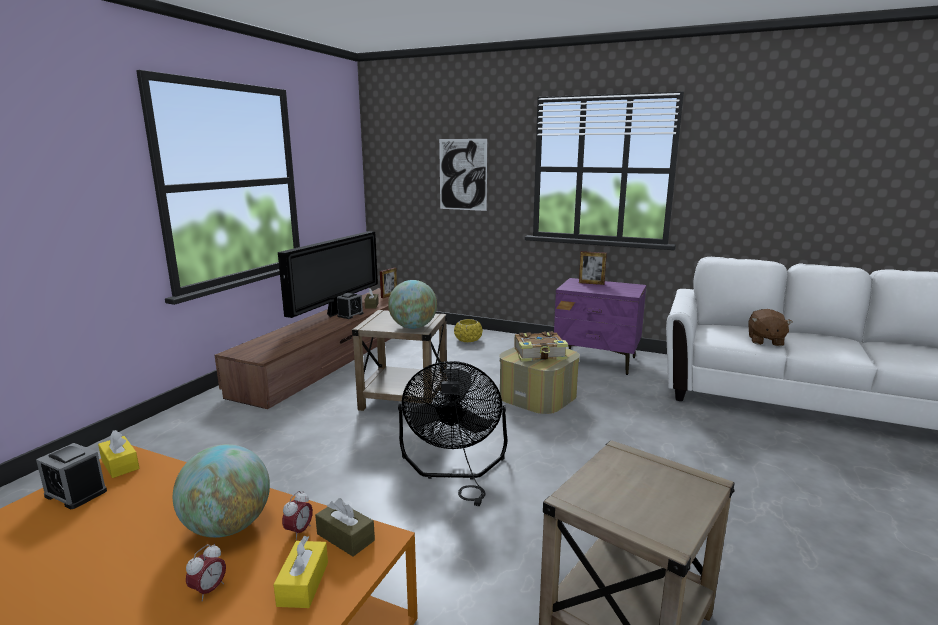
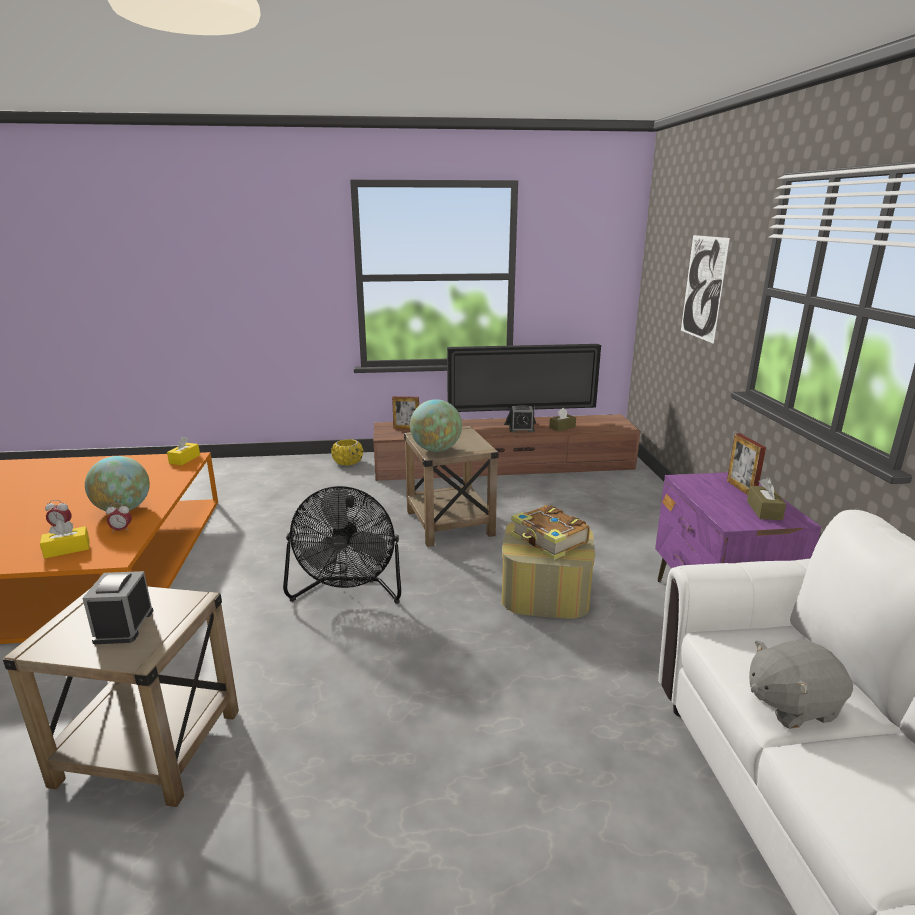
camera: 60 degrees right, 5 degrees up
(76, 493) = (150, 463): alarm clock -> alarm clock (124, 626)
(345, 537) = (117, 546): brown tissue box -> brown tissue box (764, 510)
(389, 295) = (604, 424): picture frame -> picture frame (406, 428)
(455, 469) = (345, 589): black fan -> black fan turned 120 degrees clockwise
(468, 340) = (638, 507): yellow planter -> yellow planter (348, 462)
(765, 341) = (790, 704): brown plush toy -> grey plush toy

